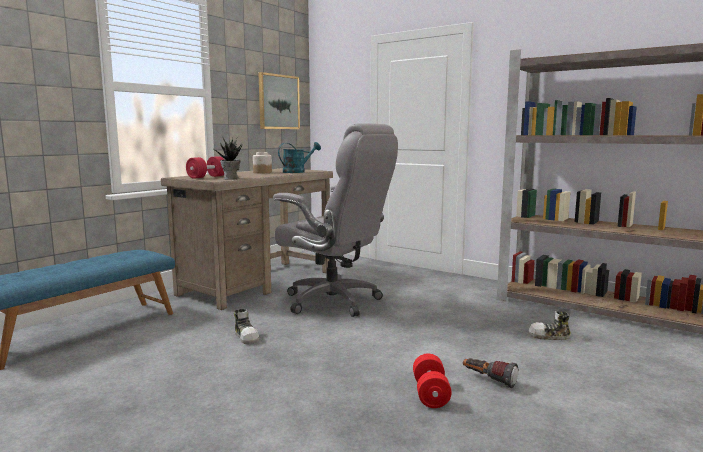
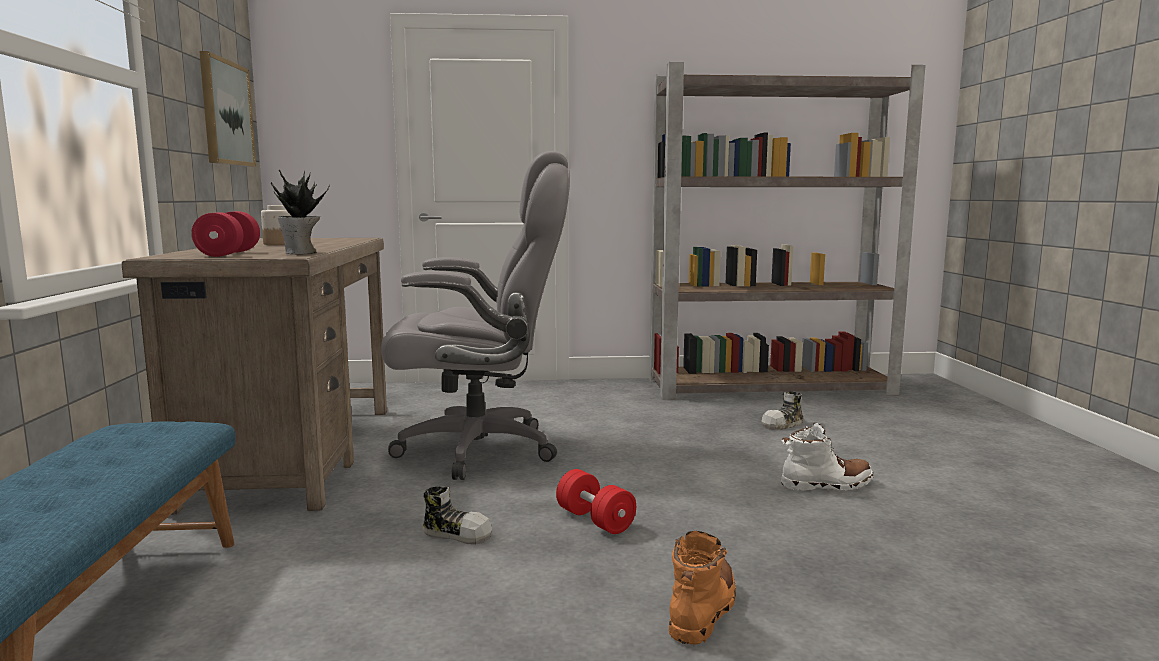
camera: 40 degrees left, 0 degrees up
(270, 410) = (703, 610): none -> orange boot
(297, 172) = (338, 240): turquoise watering can -> none
(430, 394) = (811, 517): red dumbbell -> red dumbbell (595, 520)
(488, 380) = (827, 484): flashlight -> white boot

